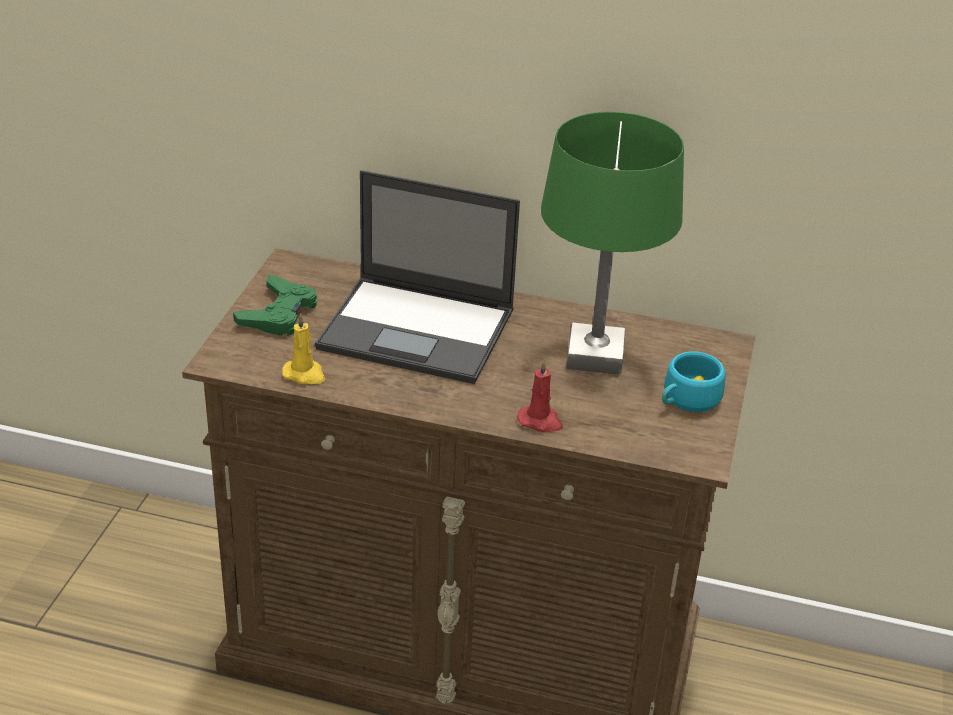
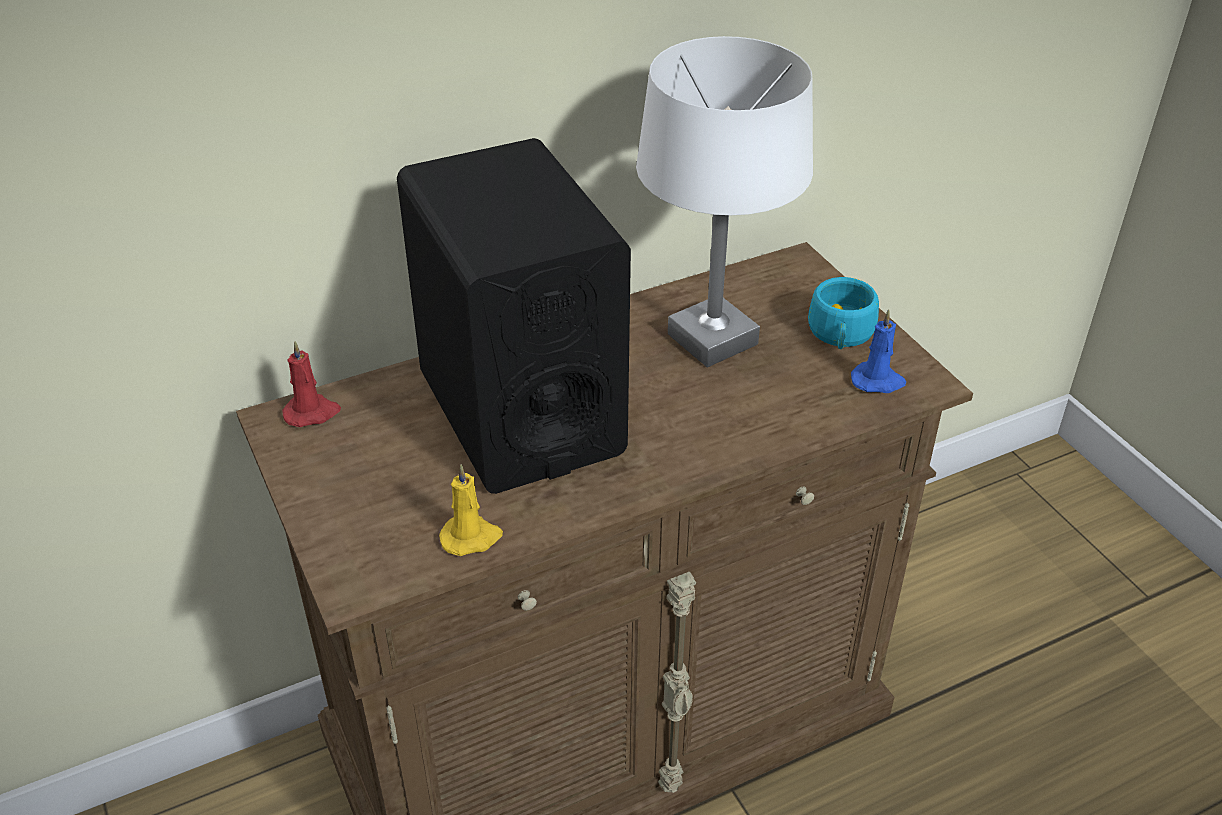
camera: 40 degrees left, 5 degrees up
(279, 313) = (346, 485): green game controller -> none
(419, 330) = (520, 412): laptop -> black speaker
(540, 421) = (758, 436): red candle -> red candle (312, 413)
(594, 356) = (712, 340): green table lamp -> white table lamp
(669, 438) = (878, 381): none -> blue candle

